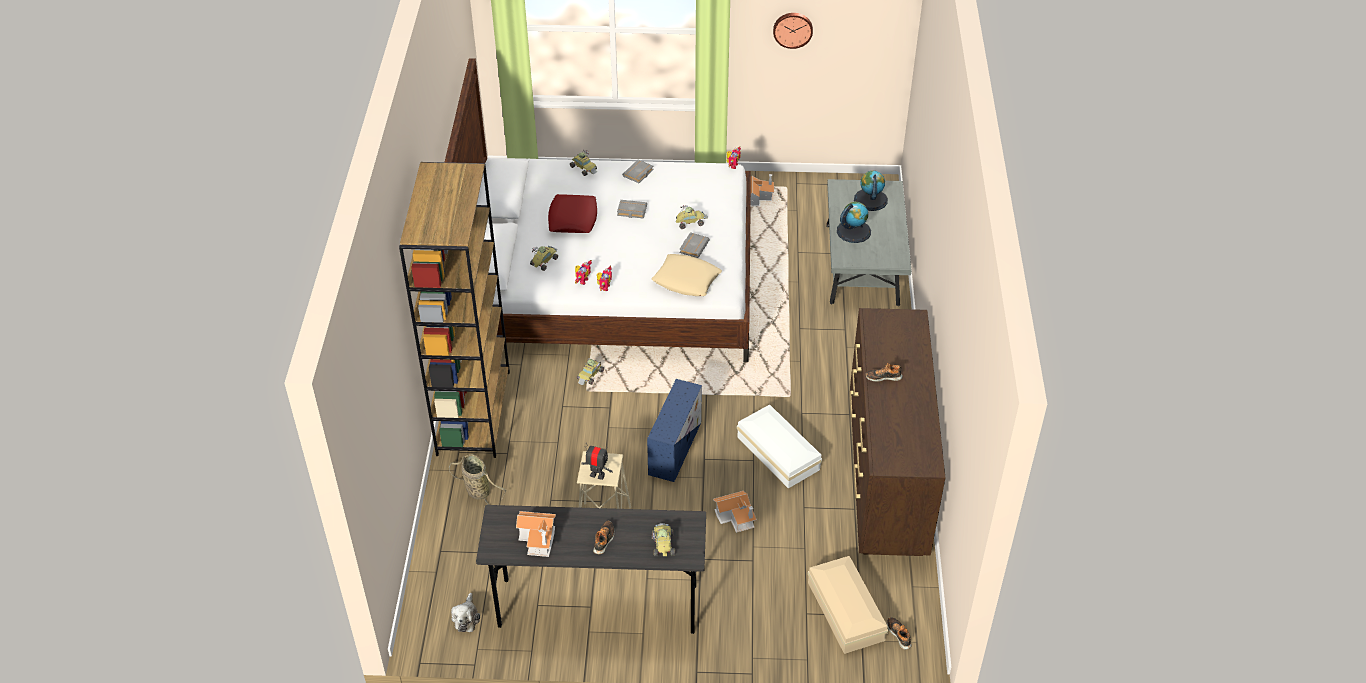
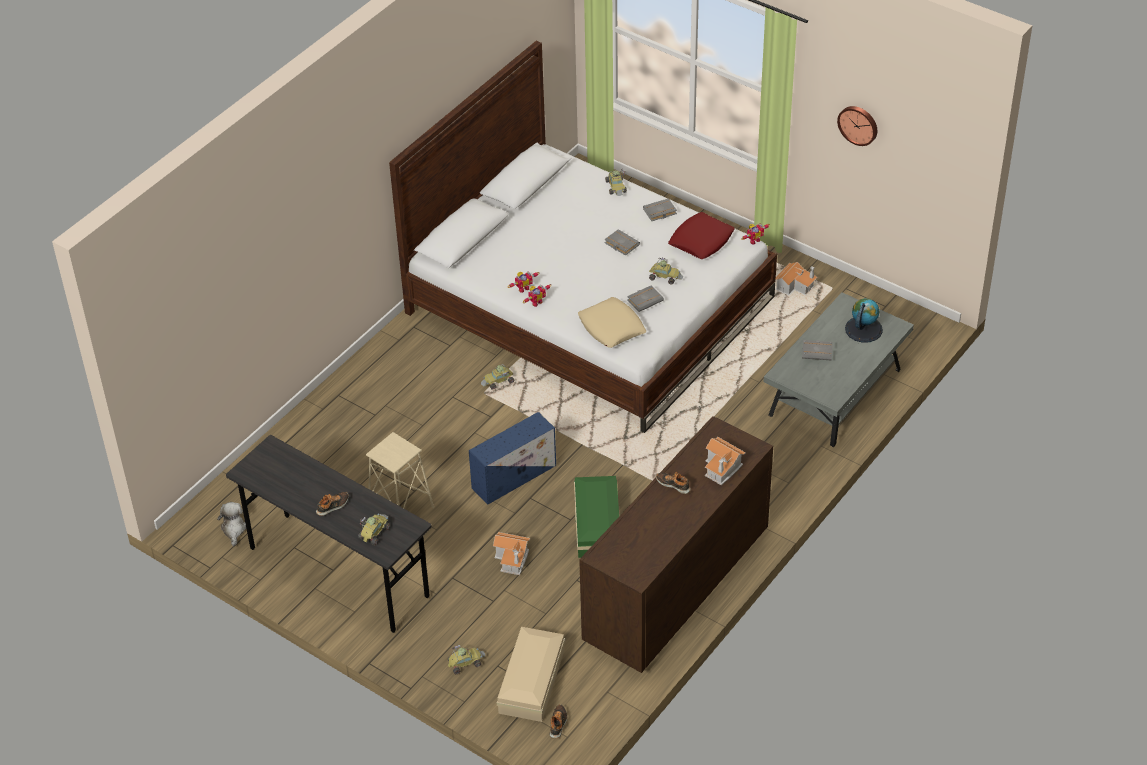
camera: 35 degrees right, 0 degrees up
(466, 618) = (234, 529): plush toy -> plush toy turned 135 degrees clockwise
(473, 412) = (377, 367): brown bookcase -> none
(476, 490) = (326, 433): basket -> none
(539, 539) = (285, 480): toy house -> toy house (722, 468)
(544, 261) = (507, 257): toy car -> toy car (465, 662)
(572, 218) = (565, 229): red pillow -> red pillow (701, 240)
(597, 475) = (386, 456): toy robot -> none
(778, 452) = (598, 523): white storage box -> green storage box
(853, 231) = (817, 351): globe -> grey book

